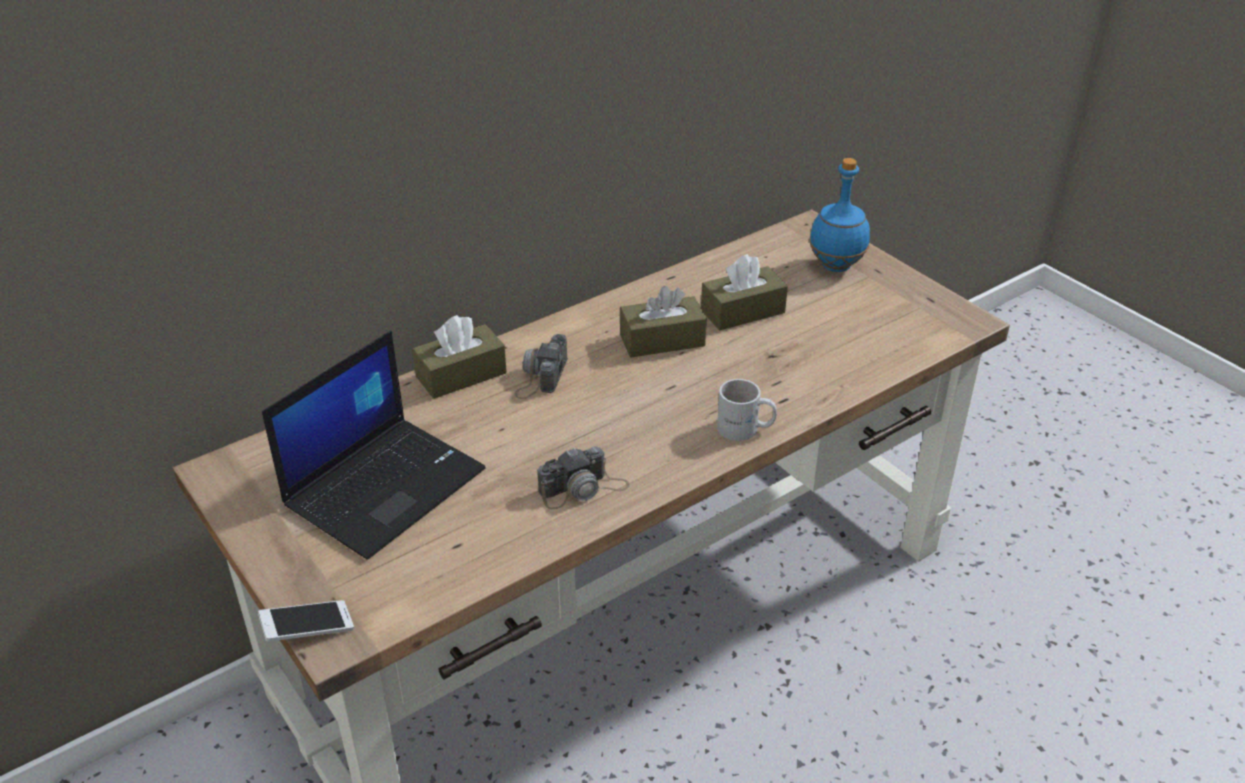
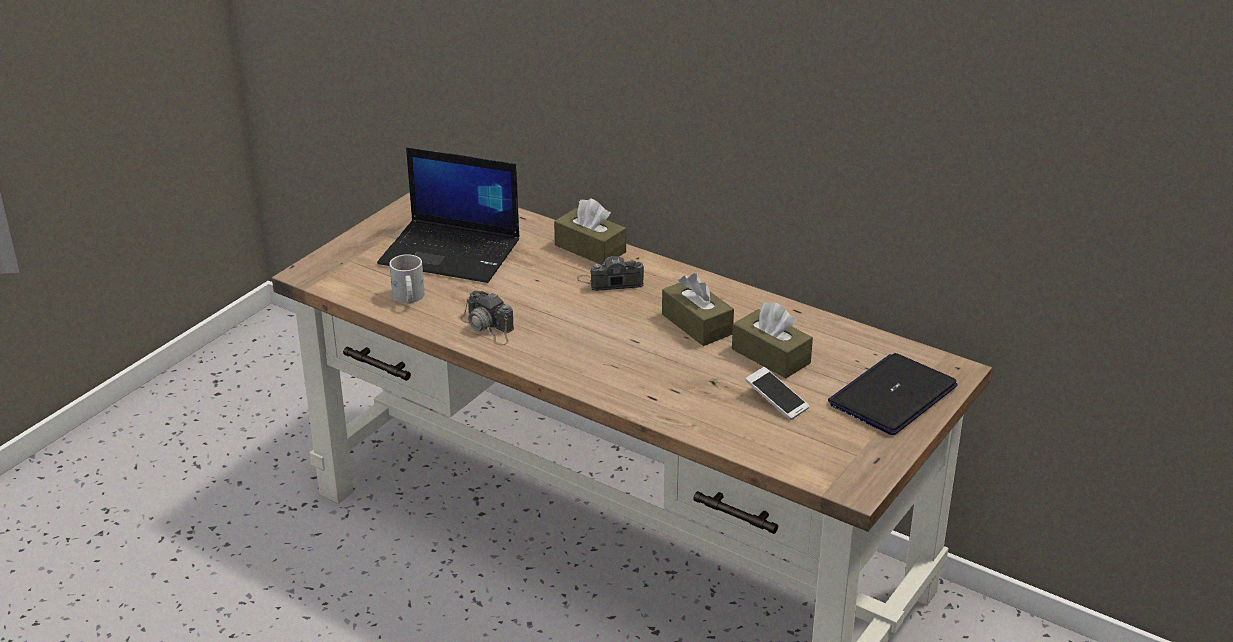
camera: 70 degrees right, 5 degrees down
(308, 629) = (312, 262): phone -> phone (776, 401)
(745, 429) = (600, 385): white mug -> white mug (407, 298)
(836, 265) = (893, 396): blue bottle -> laptop

